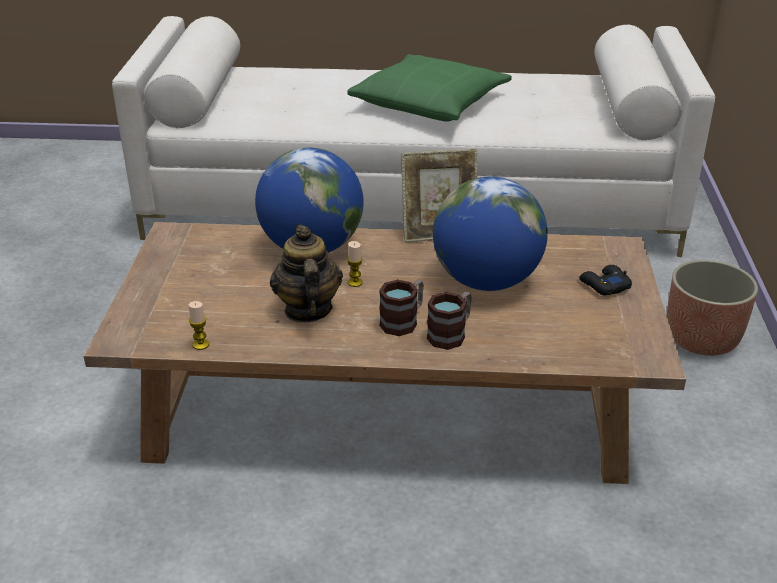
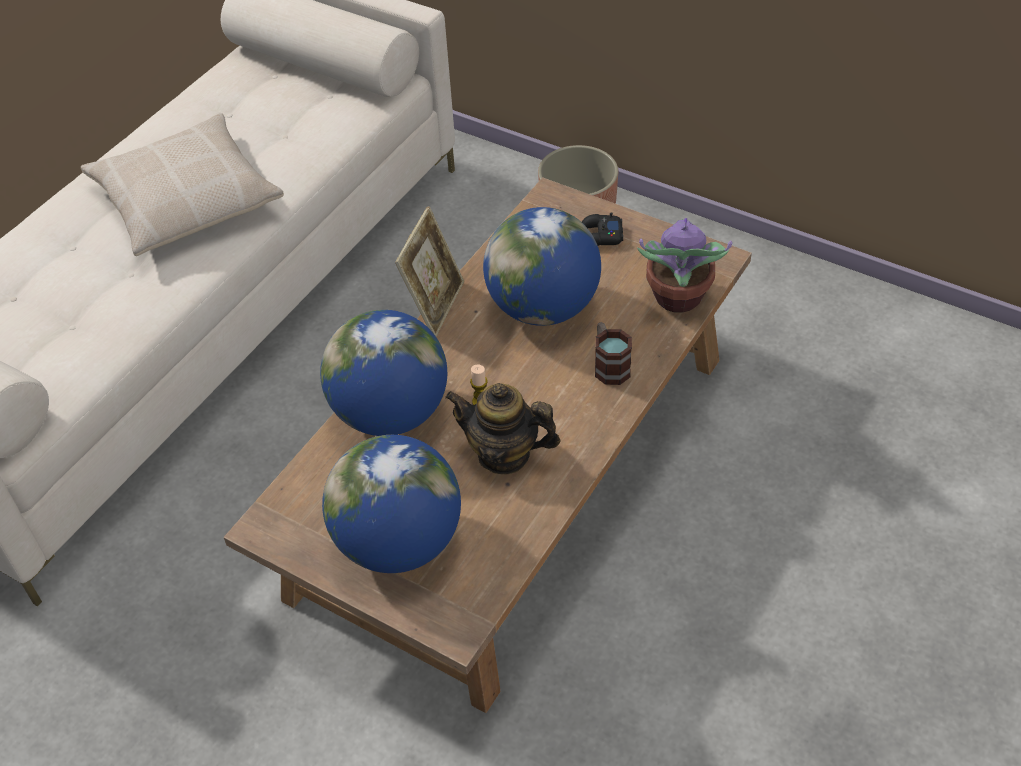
camera: 60 degrees left, 15 degrees up
(188, 289) = (399, 542): none -> globe
(200, 345) = (510, 558): candle -> none
(403, 321) = (568, 390): mug -> none
(430, 103) = (186, 199): green pillow -> beige pillow
(571, 349) = (677, 299): none -> potted plant

